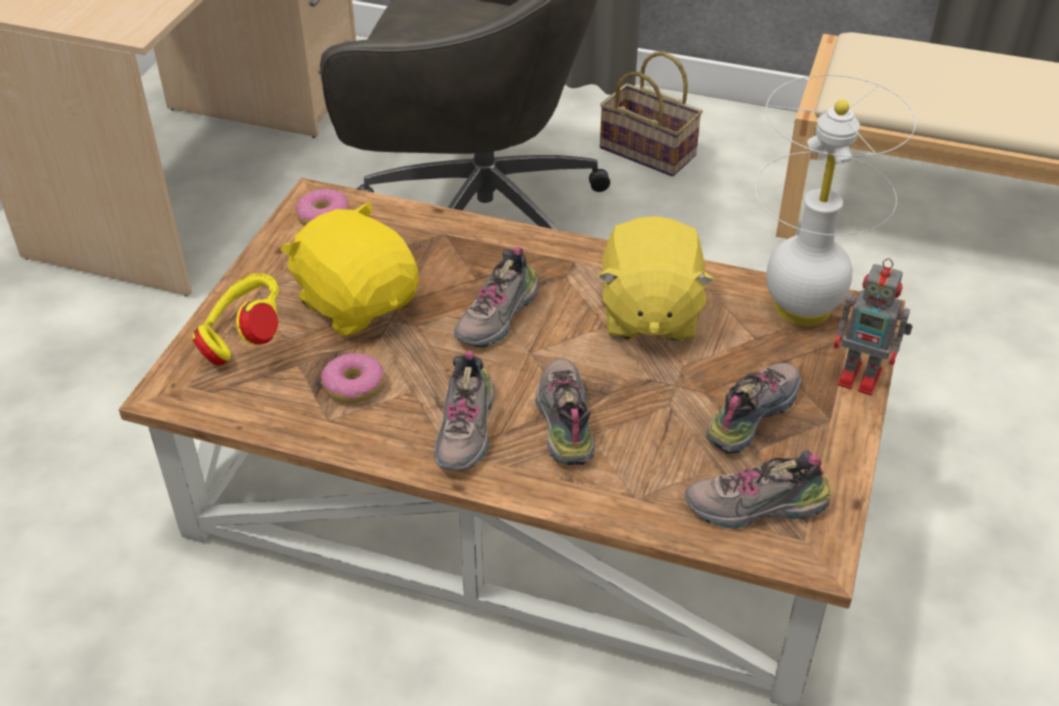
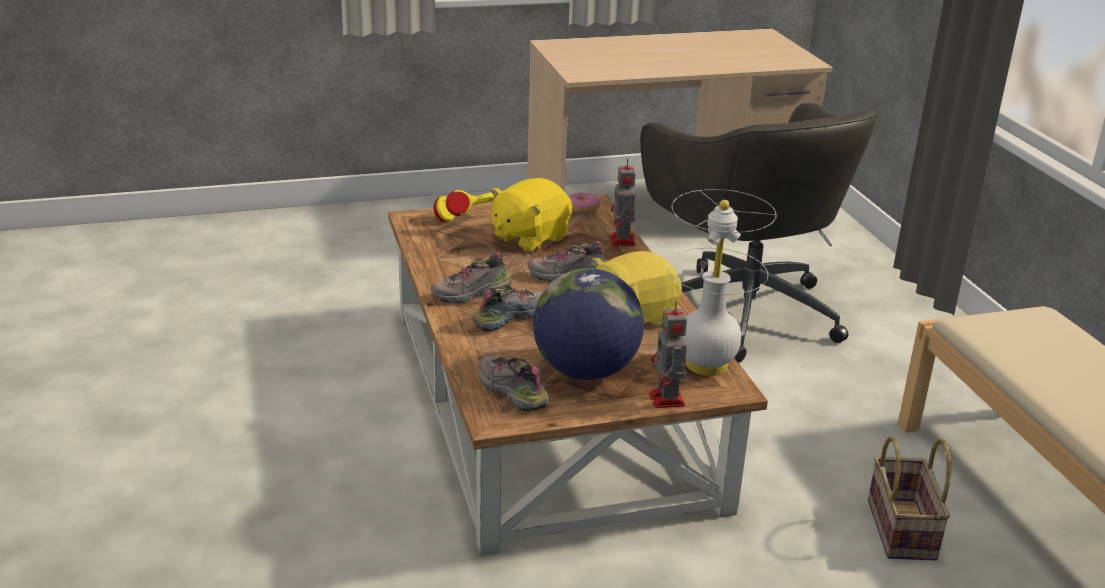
camera: 55 degrees right, 15 degrees down
(354, 386) = (468, 257): donut -> none
(357, 302) = (529, 238): yellow plush toy -> yellow plush toy turned 150 degrees counterclockwise
(450, 228) = (622, 242): none -> toy robot
(650, 152) = (906, 347): basket -> basket (903, 531)
(751, 414) = (586, 371): shoe -> globe

